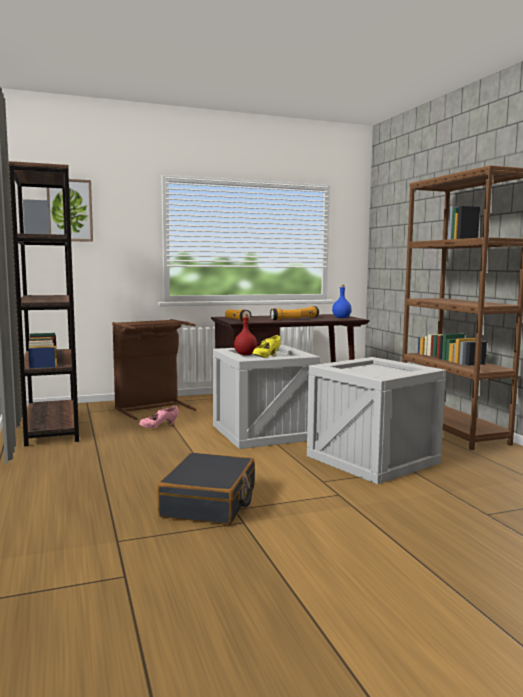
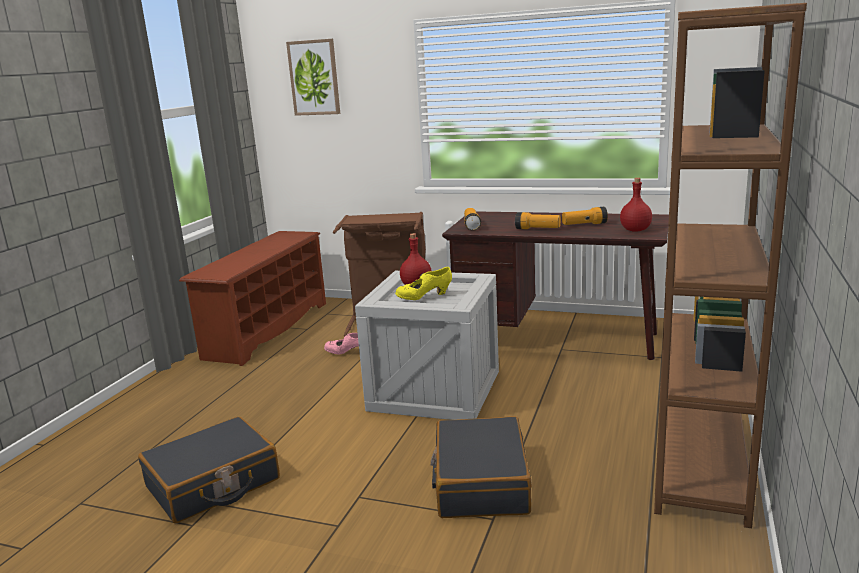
camera: 40 degrees right, 10 degrees up
(52, 426) = (267, 329): brown bookcase -> brown shoe rack
(341, 318) = (635, 230): blue bottle -> red bottle
(374, 459) = (480, 482): crate -> black suitcase

